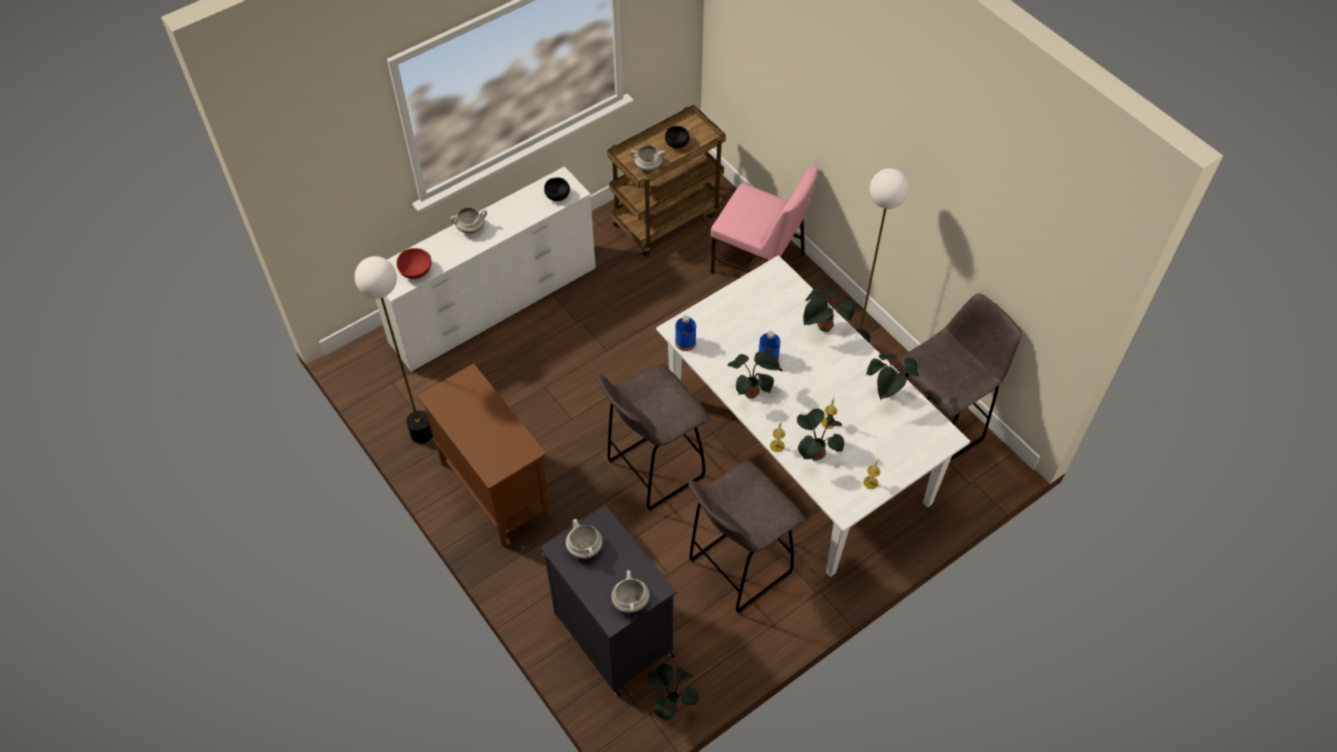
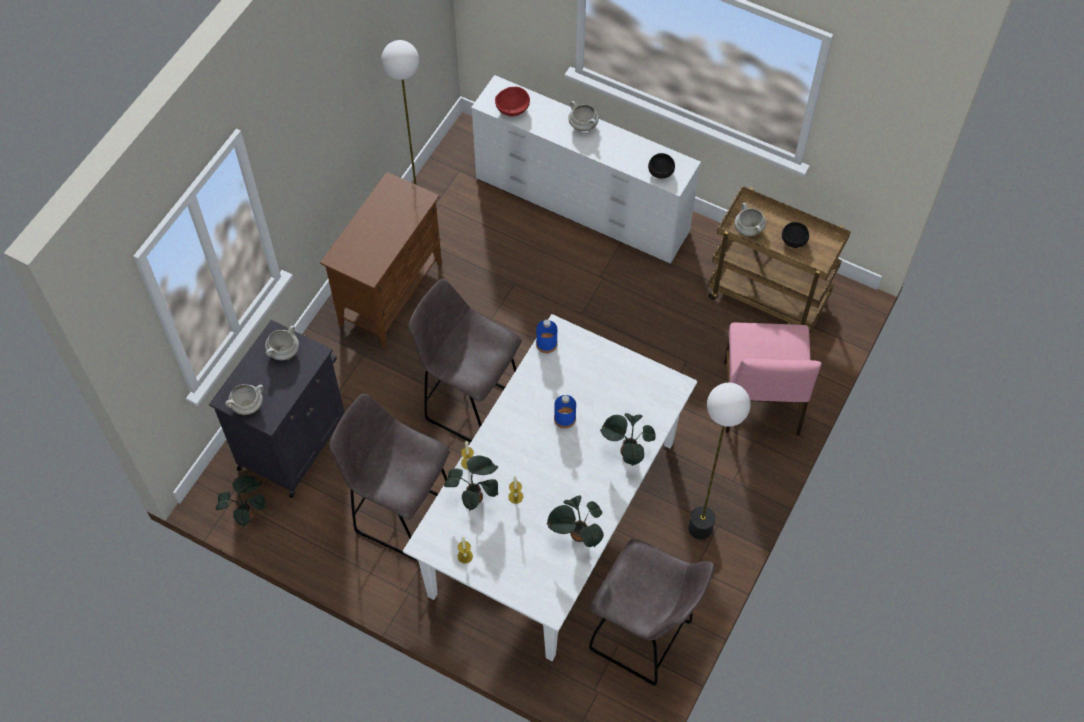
camera: 65 degrees right, 5 degrees up
(752, 392) = (518, 420): potted plant -> none

